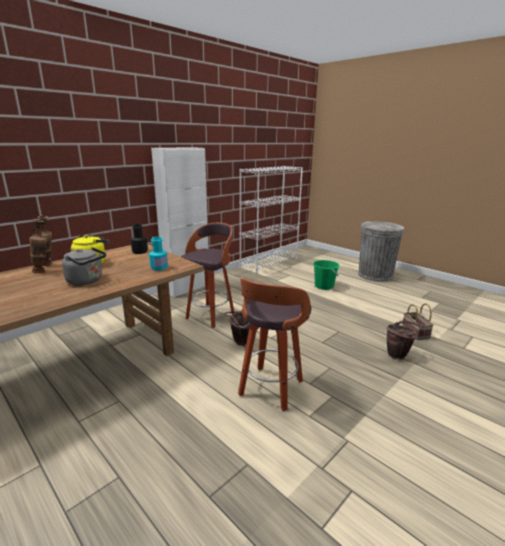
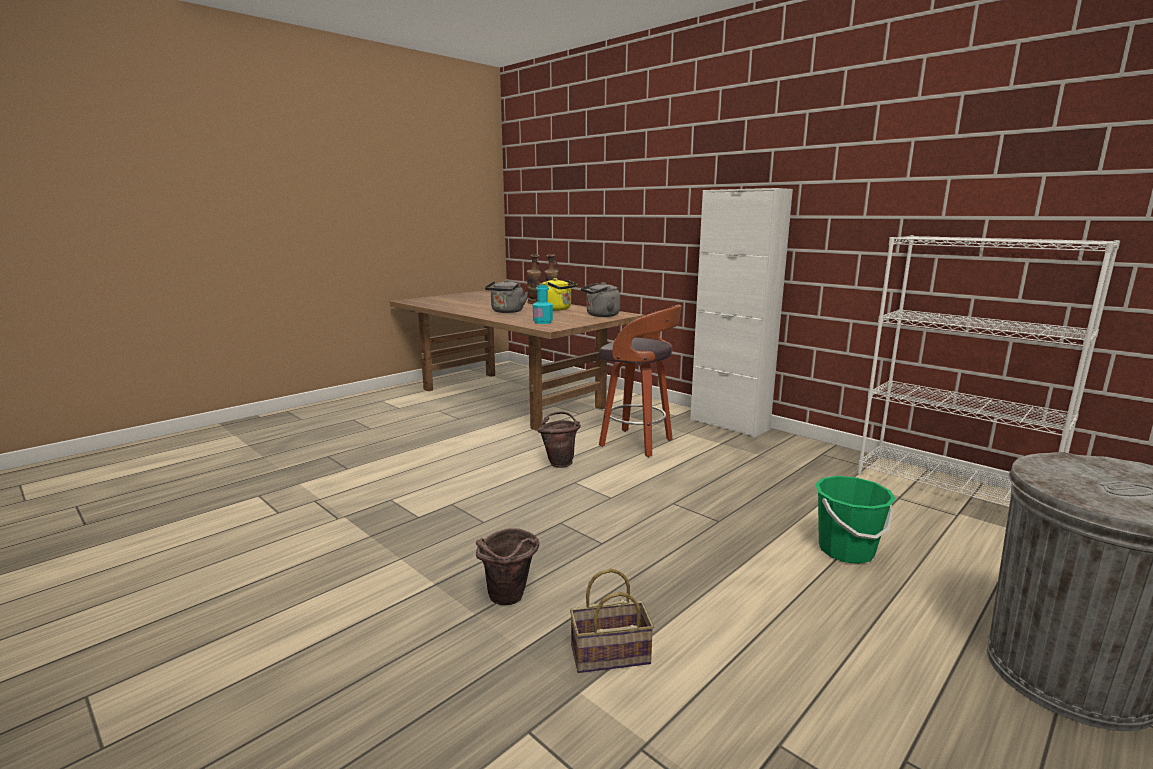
camera: 90 degrees right, 5 degrees down
(140, 252) = (600, 315): black bottle -> grey kettle
(270, 389) = (449, 479): stool -> none

